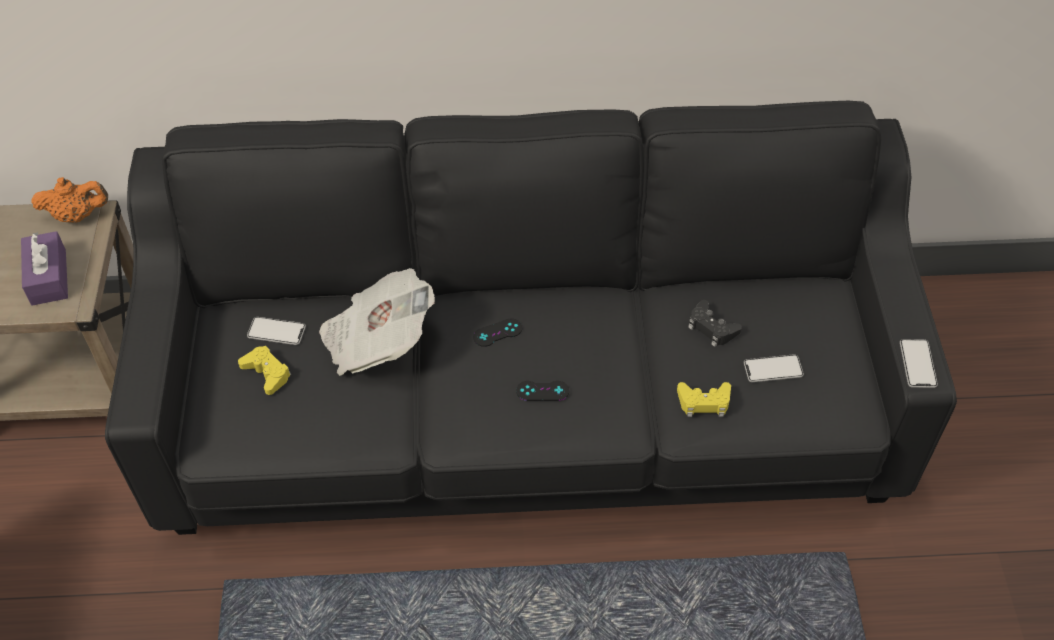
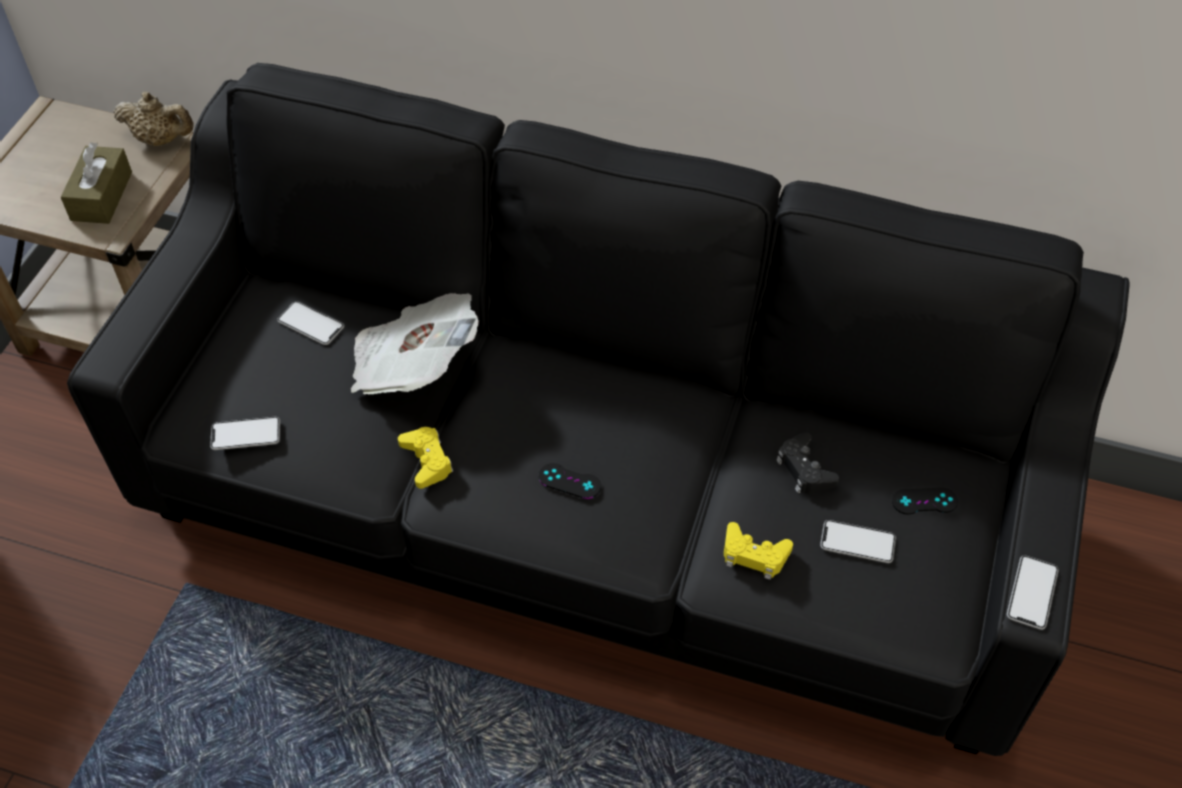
camera: 20 degrees right, 0 degrees up
(49, 277) = (101, 196): purple tissue box -> brown tissue box
(77, 215) = (161, 140): orange teapot -> beige teapot
(266, 435) = (246, 434): none -> phone
(267, 373) = (279, 366): yellow game controller -> yellow game controller (427, 461)
(497, 333) = (550, 398): black game controller -> black game controller (924, 501)

